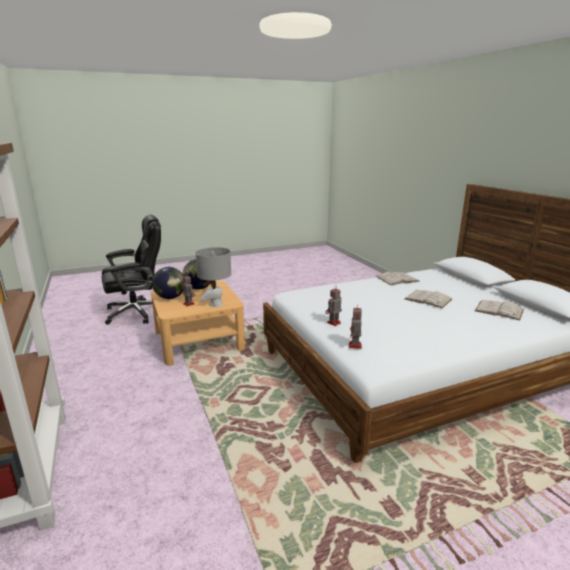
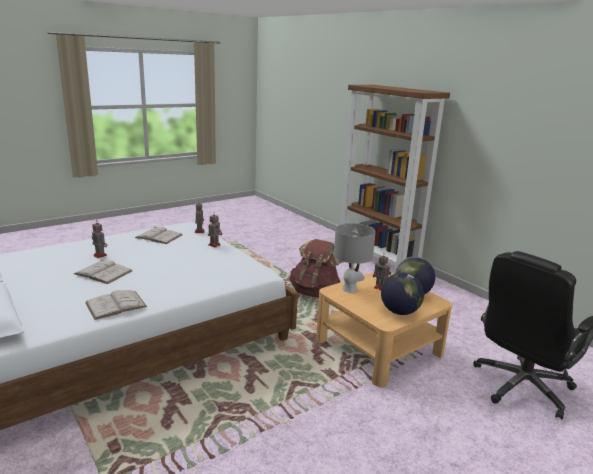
camera: 165 degrees right, 0 degrees up
(204, 403) = (315, 292): none -> brown backpack
(451, 317) = (100, 255): none -> toy robot
(499, 310) = (36, 265): white book -> white book (159, 236)

